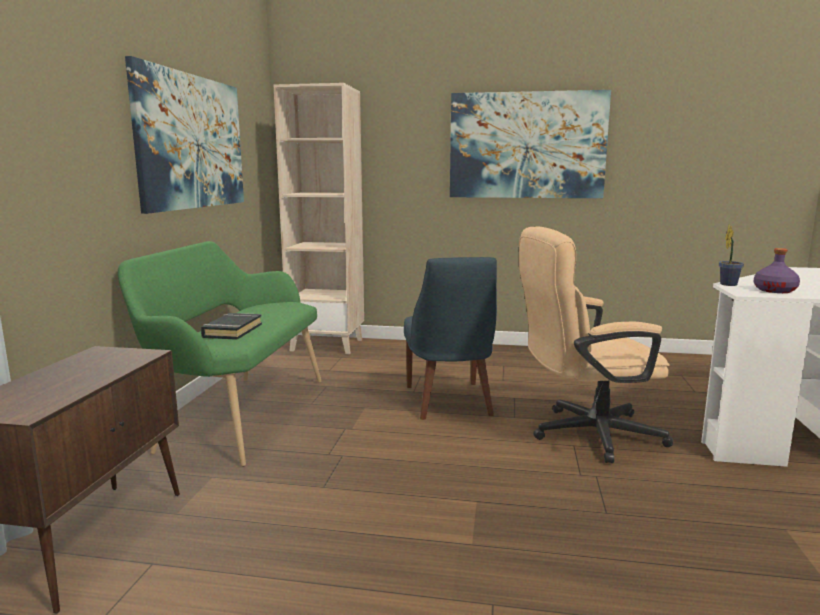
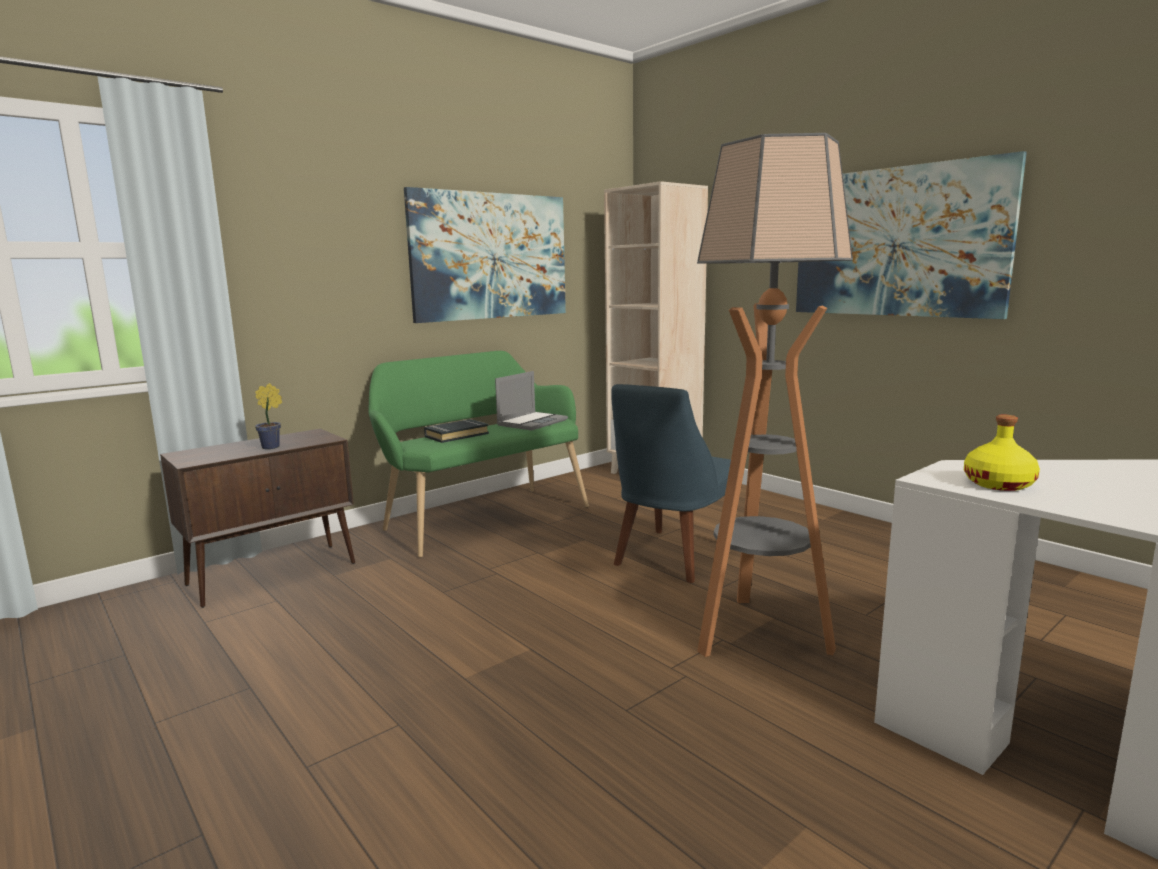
camera: 40 degrees right, 0 degrees up
(275, 309) = (532, 422): none -> laptop
(585, 434) = (758, 634): beige office chair -> floor lamp
(728, 284) = (959, 464): potted plant -> potted plant (273, 447)
(774, 290) = (999, 484): purple bottle -> yellow bottle

